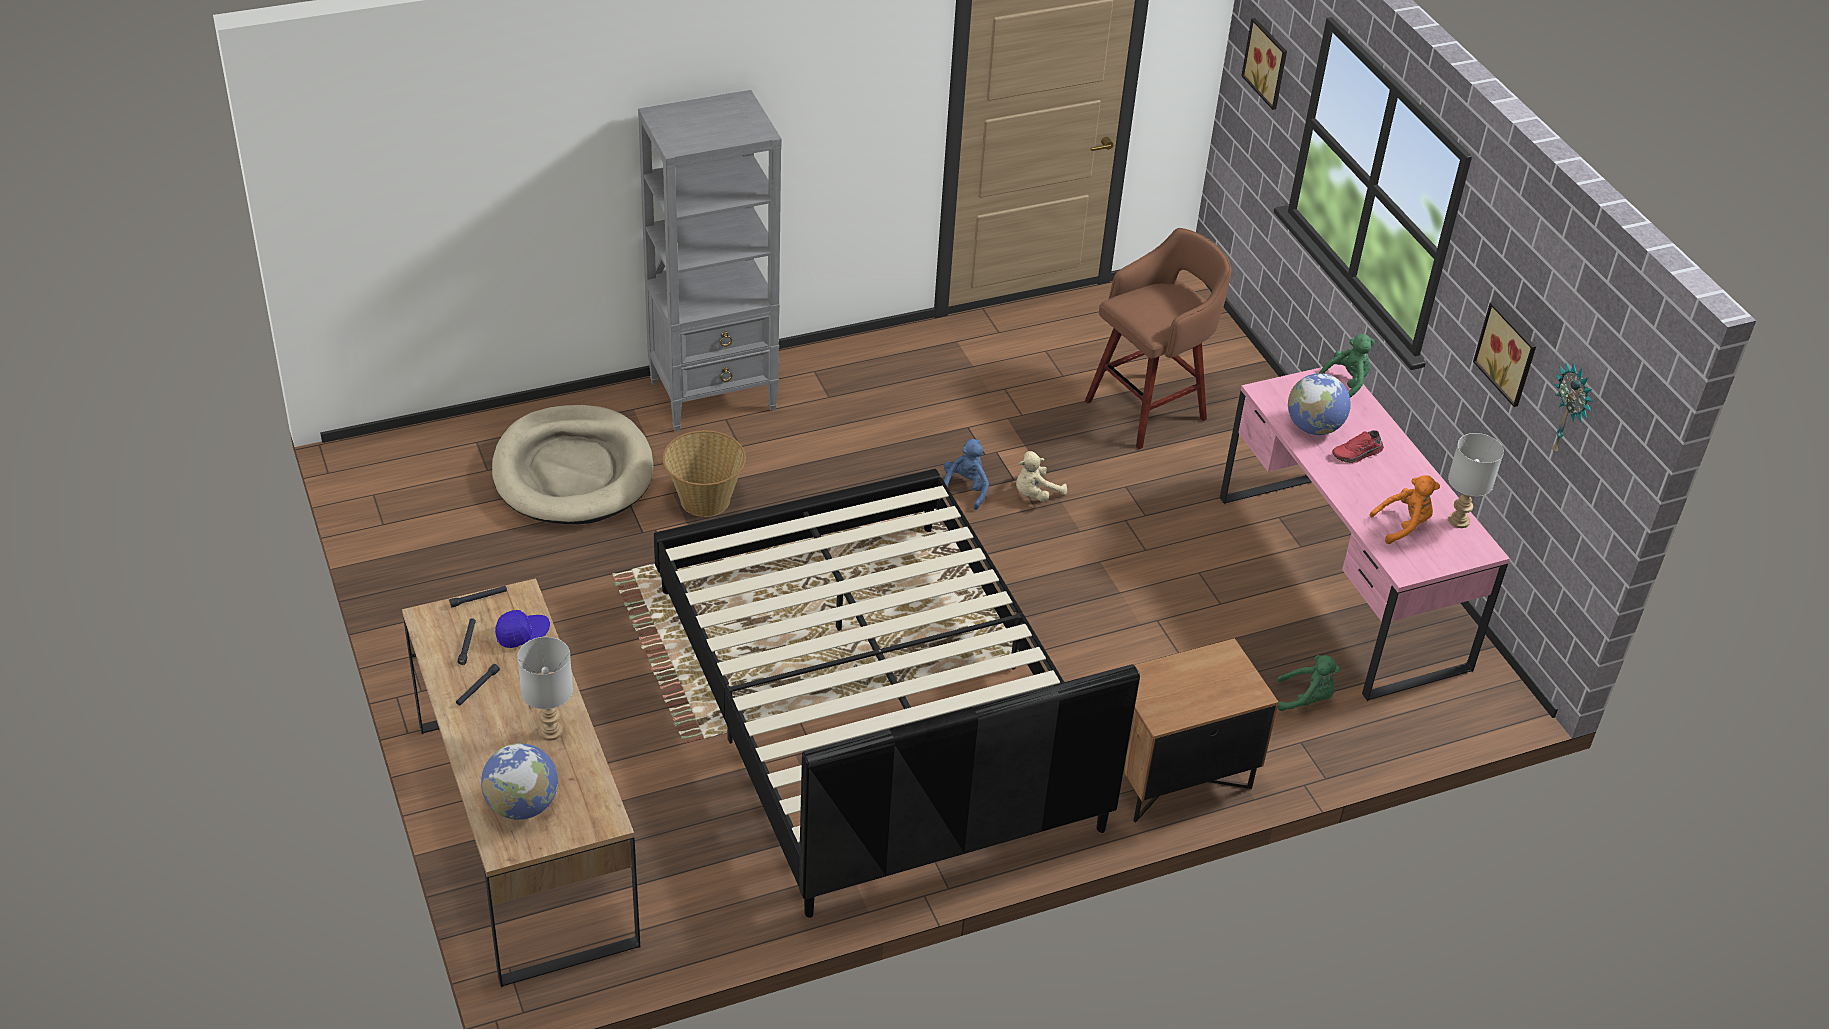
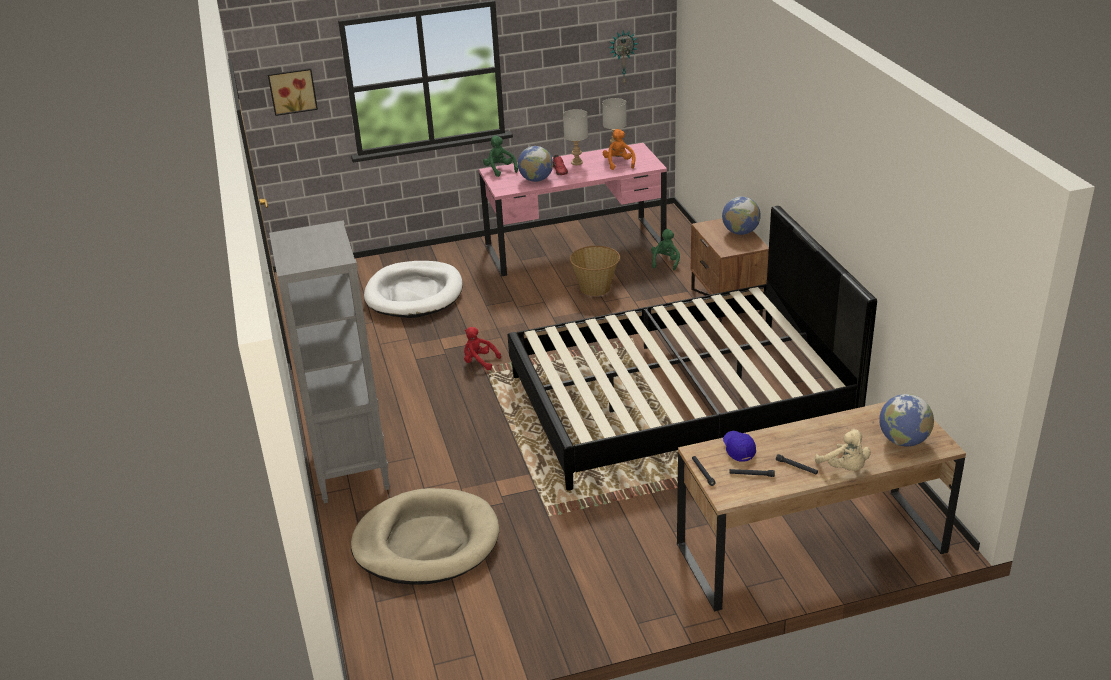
camera: 80 degrees left, 10 degrees down
(551, 731) = (832, 432): grey table lamp -> grey table lamp (577, 162)
(704, 500) = (472, 473): basket -> basket (595, 288)
(965, 489) = (479, 362): blue plush toy -> red plush toy
(1035, 494) = (488, 336): beige plush toy -> beige plush toy (845, 468)
(1149, 409) = (414, 294): brown stool -> white dog bed
(1208, 700) = (740, 232): none -> globe
(1508, 353) = (570, 69): picture -> none

